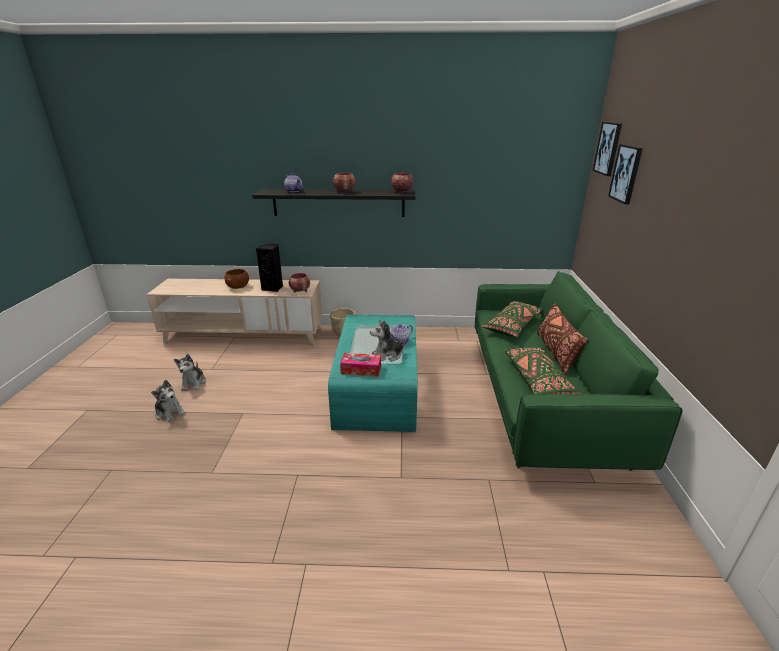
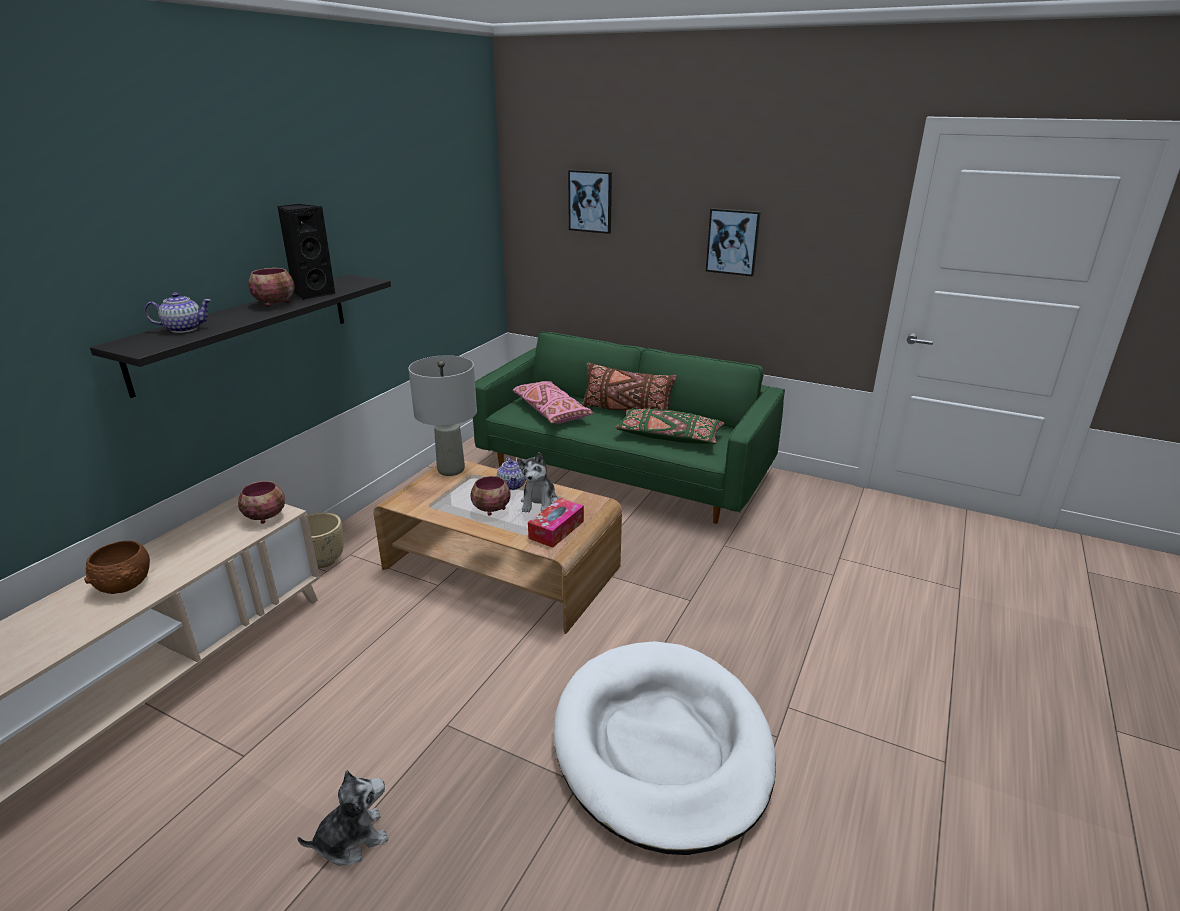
camera: 65 degrees left, 0 degrees up
(194, 383) = (273, 790): plush toy -> none
(247, 500) = (662, 746): none -> white dog bed
(273, 288) = (206, 542): black speaker -> black speaker (312, 294)
(377, 386) = (501, 567): turquoise coffee table -> brown coffee table
(399, 319) = (450, 470): none -> grey table lamp
(401, 192) = (352, 281): bowl -> bowl (491, 510)
(512, 326) = (551, 412): green pillow -> pink pillow
(608, 148) = (537, 176): picture -> picture (732, 242)

